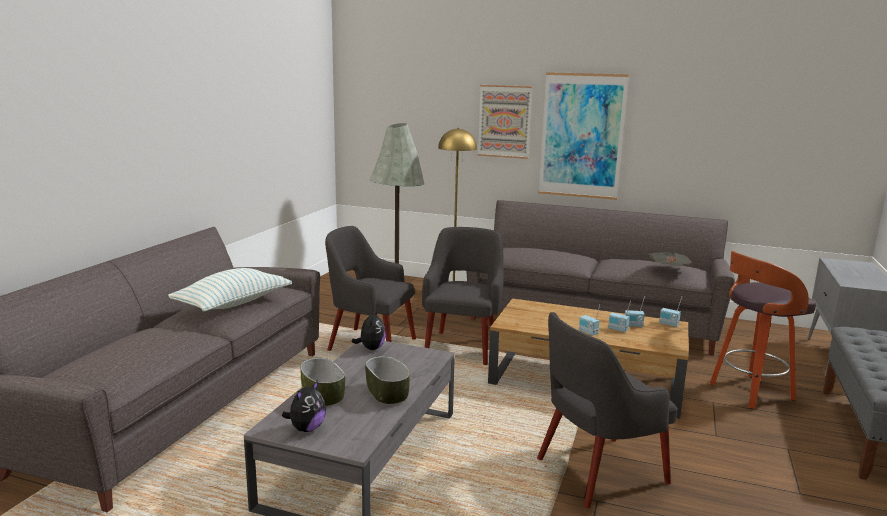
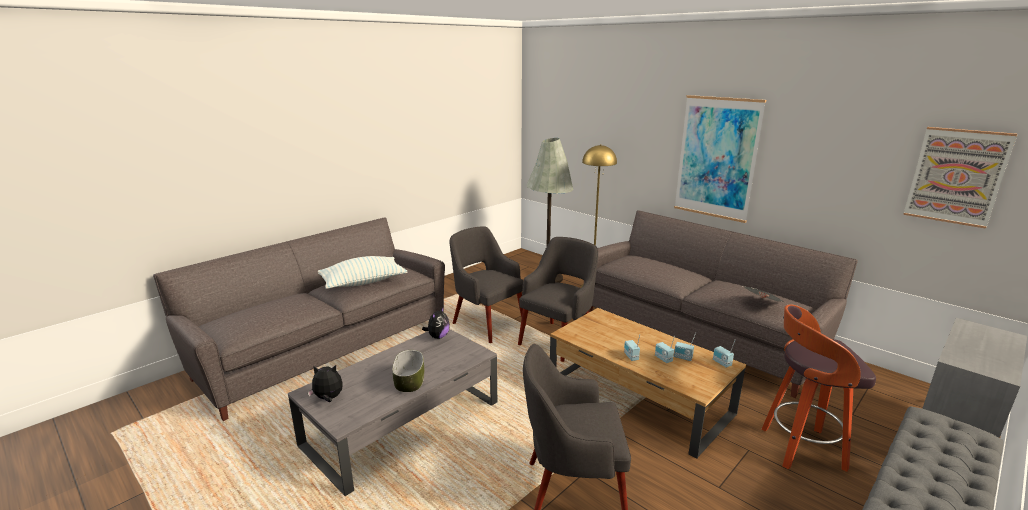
camera: 25 degrees right, 5 degrees up
(306, 428) = (328, 398): plush toy -> plush toy turned 150 degrees counterclockwise
(323, 396) = (365, 372): bowl -> none
(504, 121) = (649, 139): picture -> picture (956, 176)

